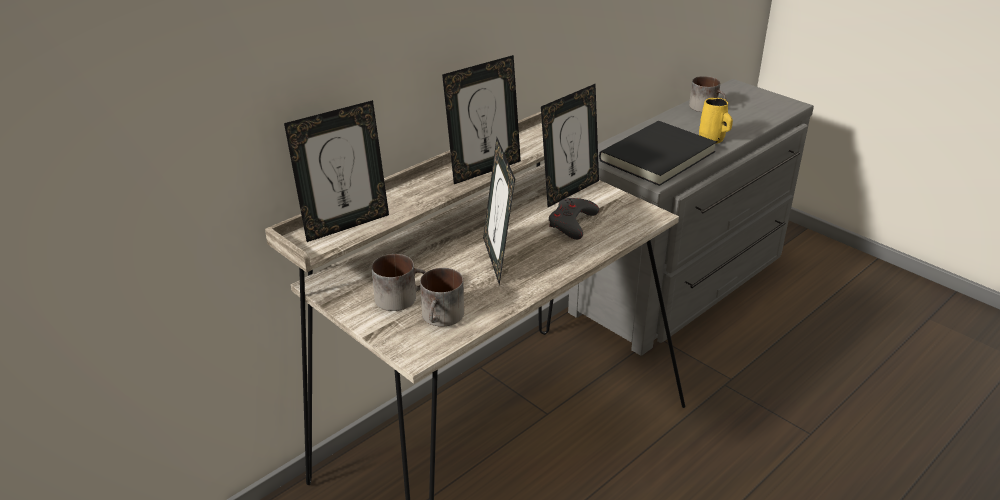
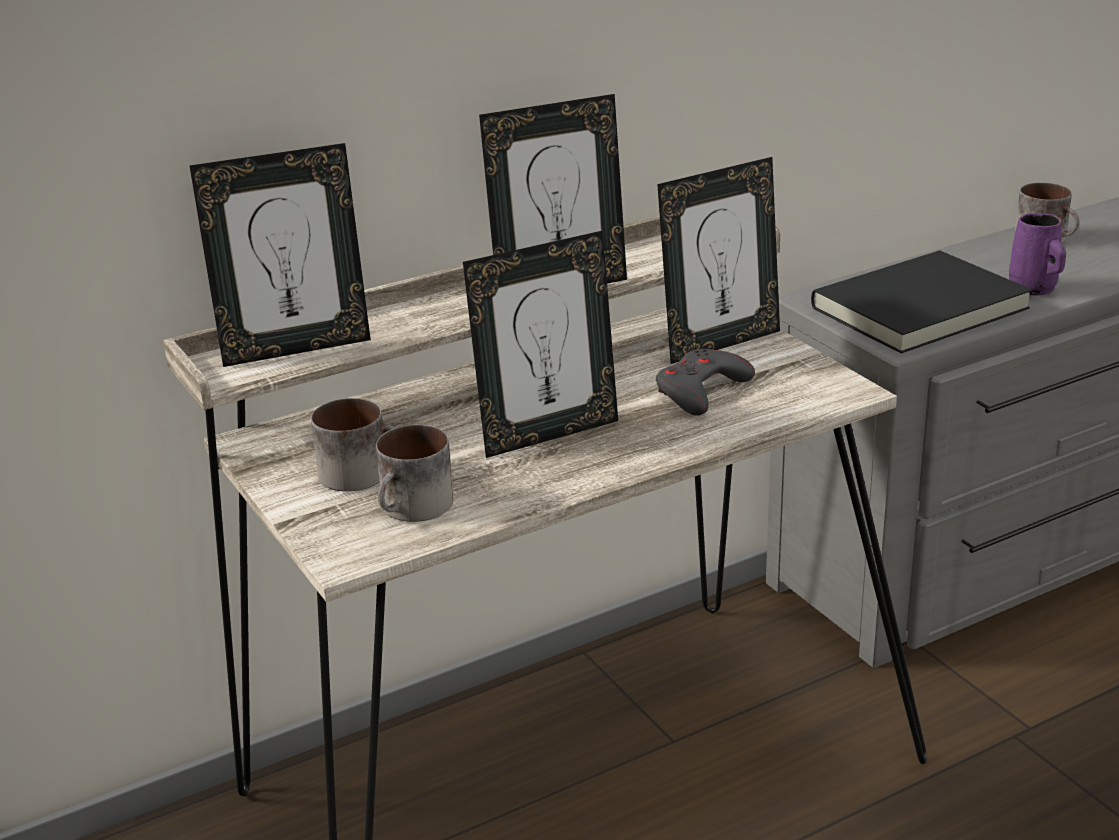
camera: 15 degrees right, 5 degrees down
(498, 260) = (547, 434): picture frame -> picture frame turned 120 degrees counterclockwise
(712, 139) = (1034, 289): yellow mug -> purple mug

